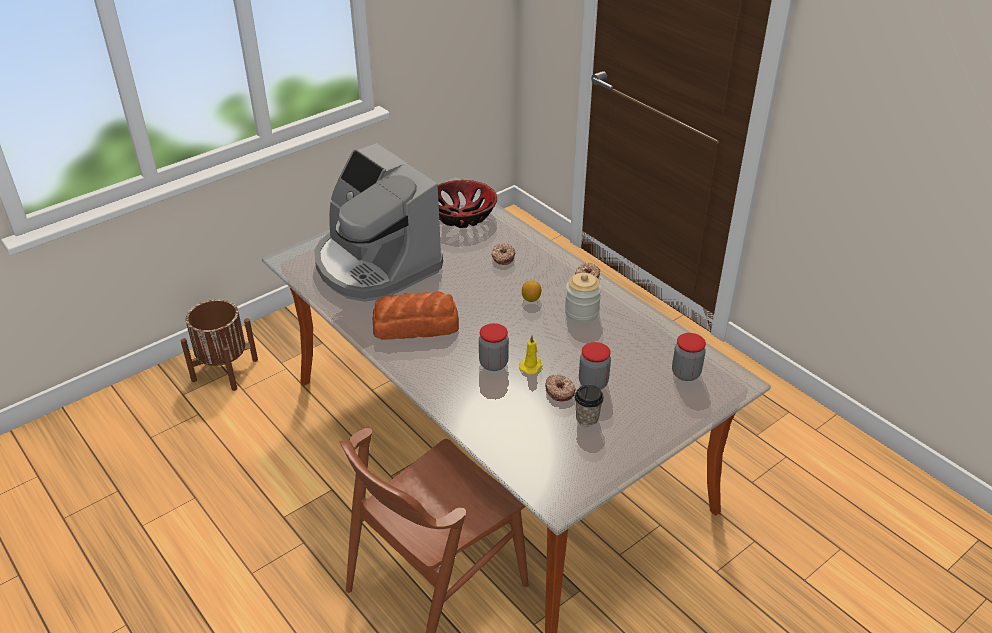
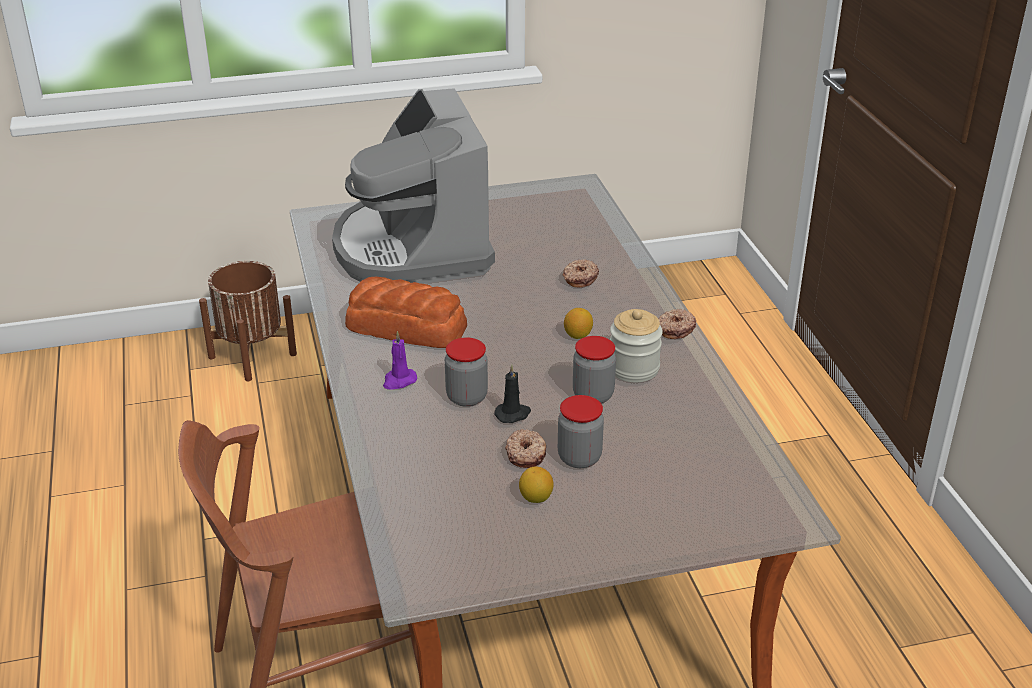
camera: 25 degrees right, 5 degrees down
(440, 366) = (399, 381): none -> purple candle
(462, 216) = (566, 219): bowl -> none
(531, 366) = (513, 414): yellow candle -> black candle
(587, 419) = (536, 498): cup -> lemon
(686, 373) = (721, 484): jar -> jar (593, 395)

